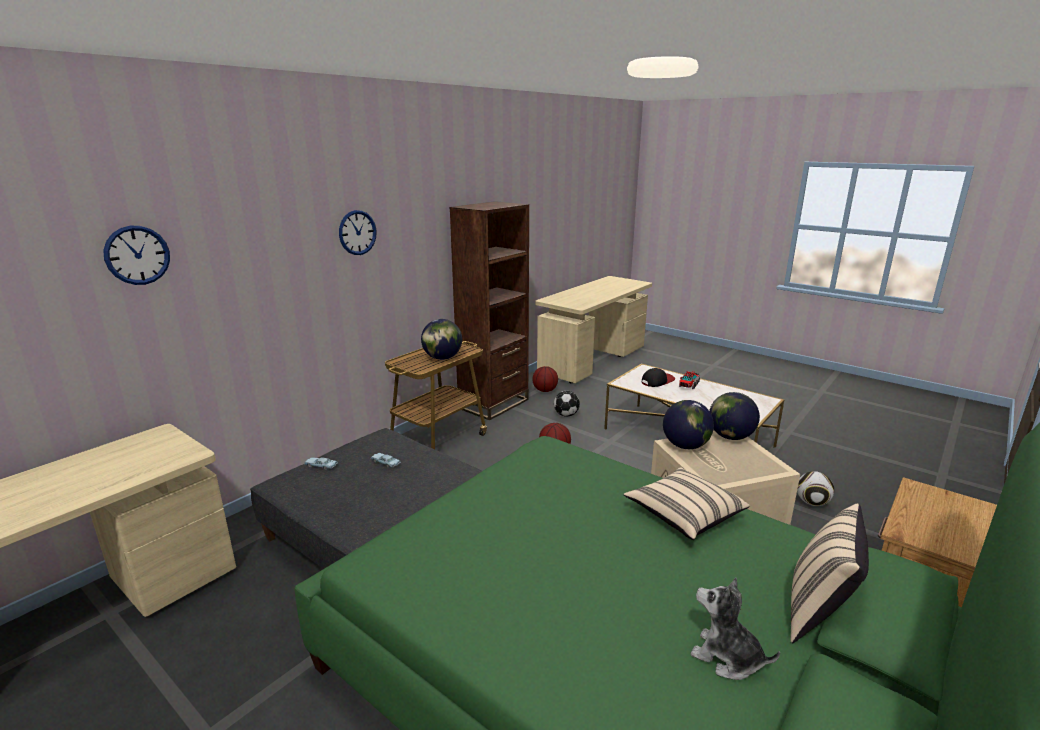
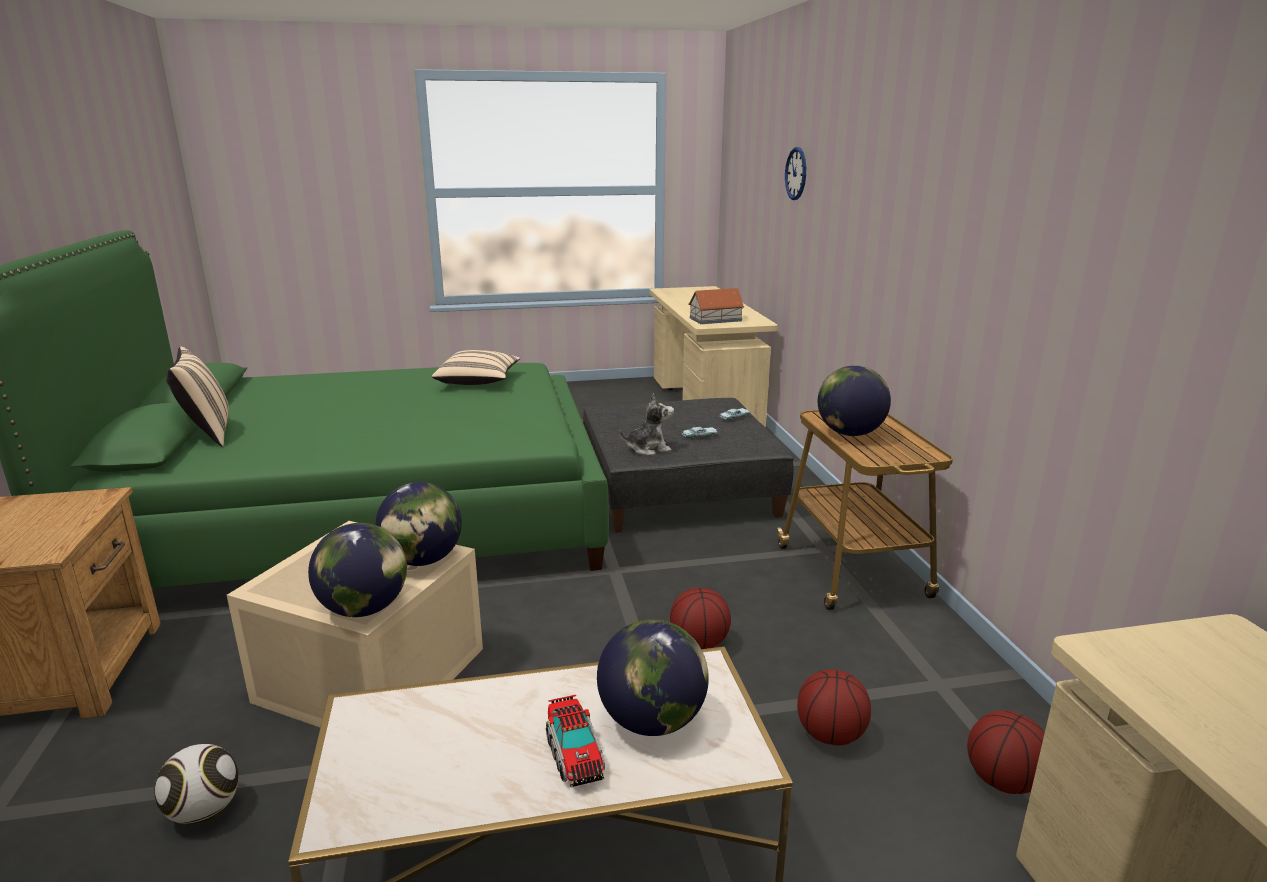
camera: 130 degrees right, 0 degrees up
(152, 458) = (716, 319): none -> toy house
(357, 232) = (912, 200): wall clock -> none
(494, 404) = (960, 671): brown bookcase -> none
(566, 414) = (831, 735): football -> basketball
(657, 381) = (652, 721): cap -> globe
(684, 515) = (344, 443): beige pillow -> beige pillow (478, 382)
(726, 657) = (270, 404): plush toy -> plush toy (648, 449)

